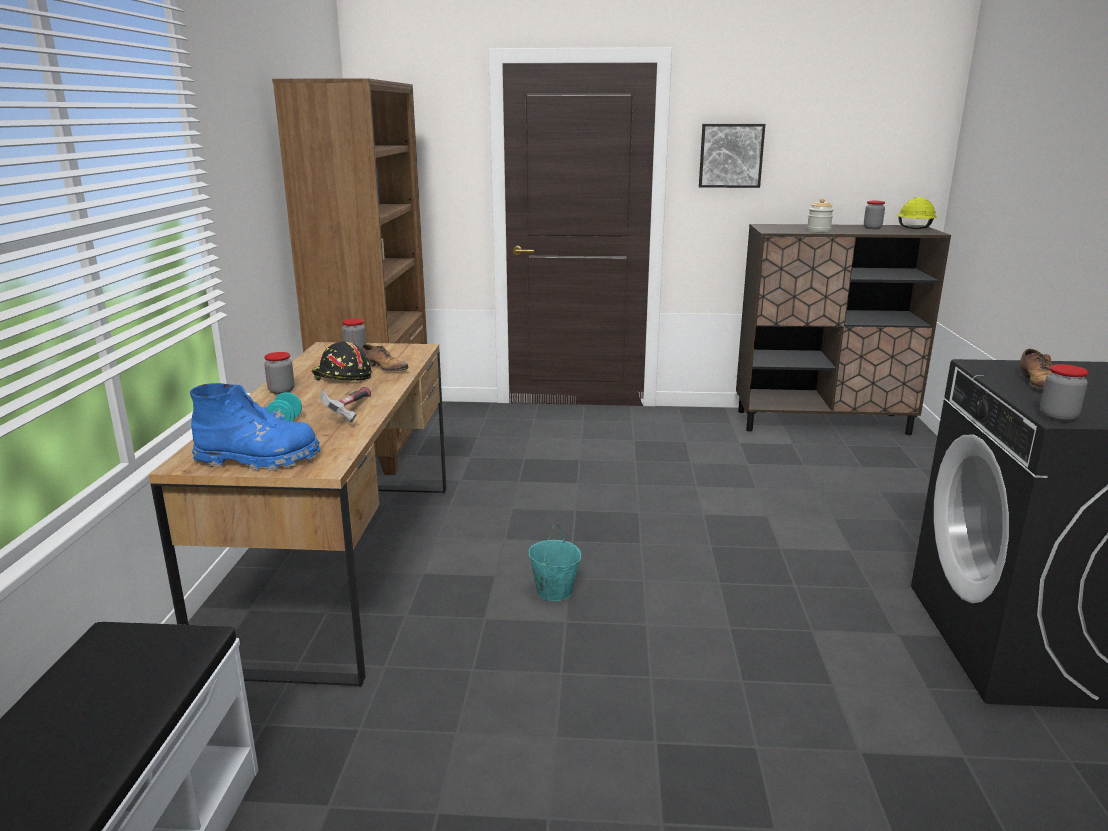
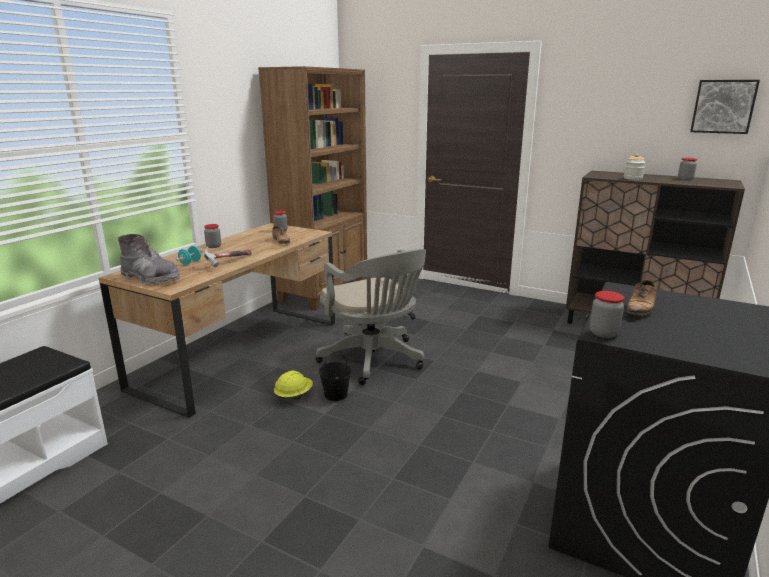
camera: 25 degrees right, 0 degrees up
(258, 460) = (150, 279): blue boot -> grey boot
(342, 377) = (253, 243): black hard hat -> none
(554, 591) = (335, 395): turquoise bucket -> black bucket
(558, 530) = (374, 360): none -> grey office chair
(730, 155) = (581, 119): picture -> picture (723, 106)
(914, 228) = (723, 182): yellow hard hat -> yellow hard hat (294, 396)

